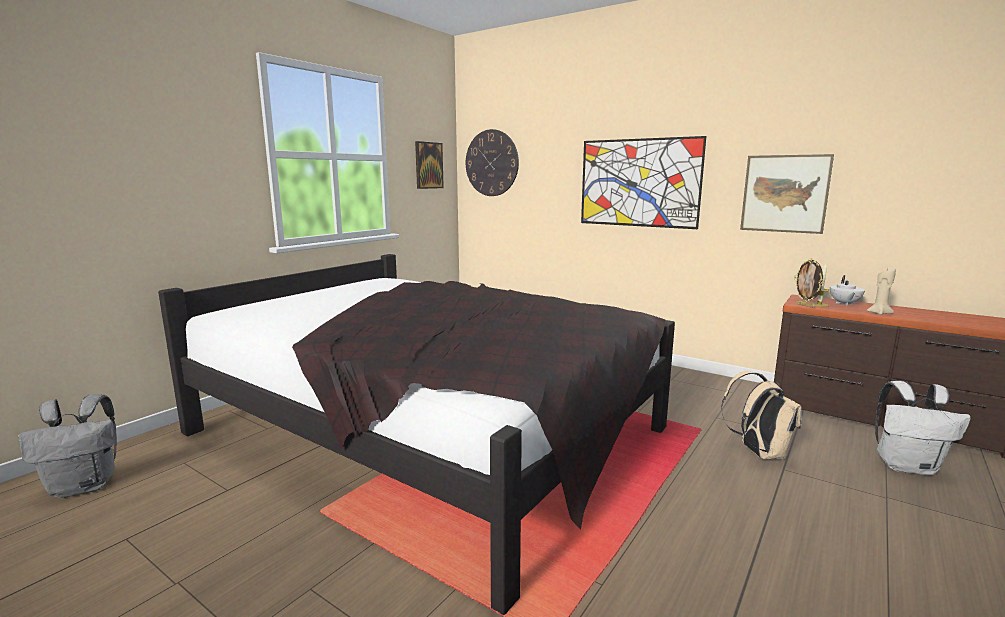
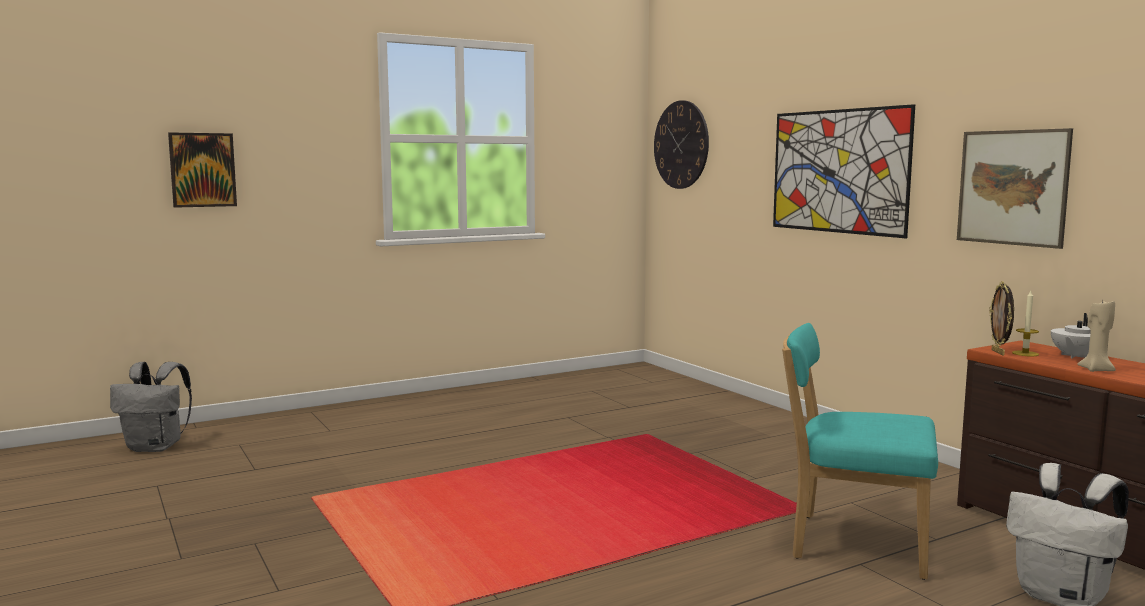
camera: 25 degrees right, 5 degrees down
(428, 165) = (599, 148): picture -> picture (202, 170)
(430, 430) = (480, 457): black bed -> none
(758, 452) = (852, 543): beige backpack -> turquoise chair

